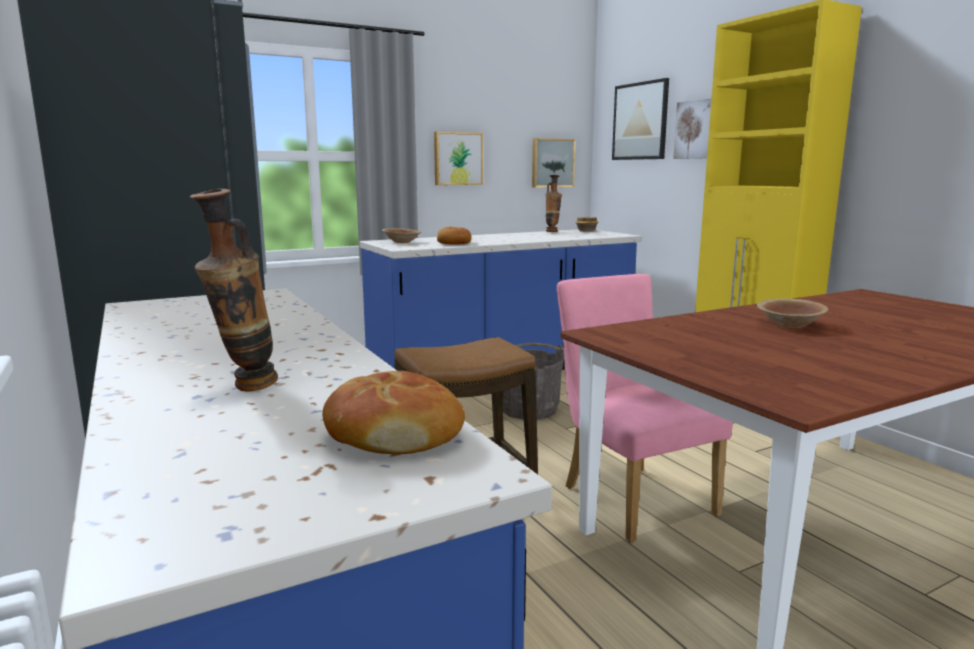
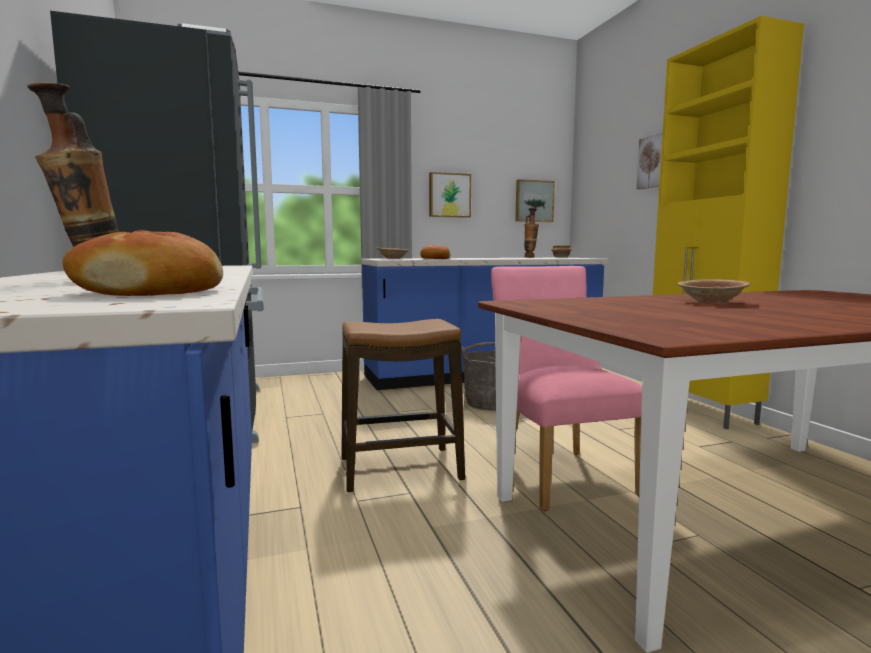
camera: 10 degrees right, 5 degrees down
(640, 121) = (609, 161): picture -> none

